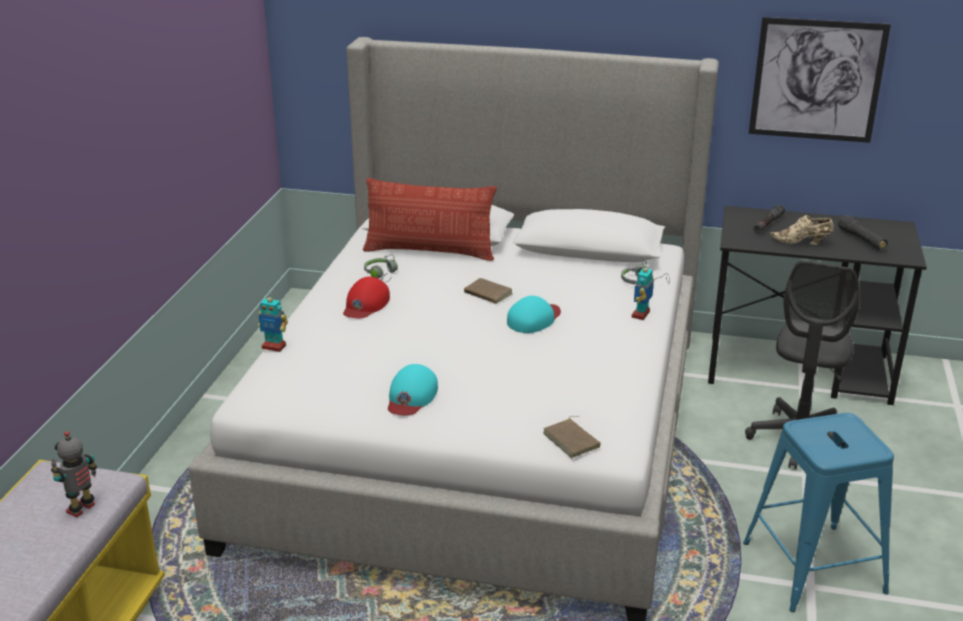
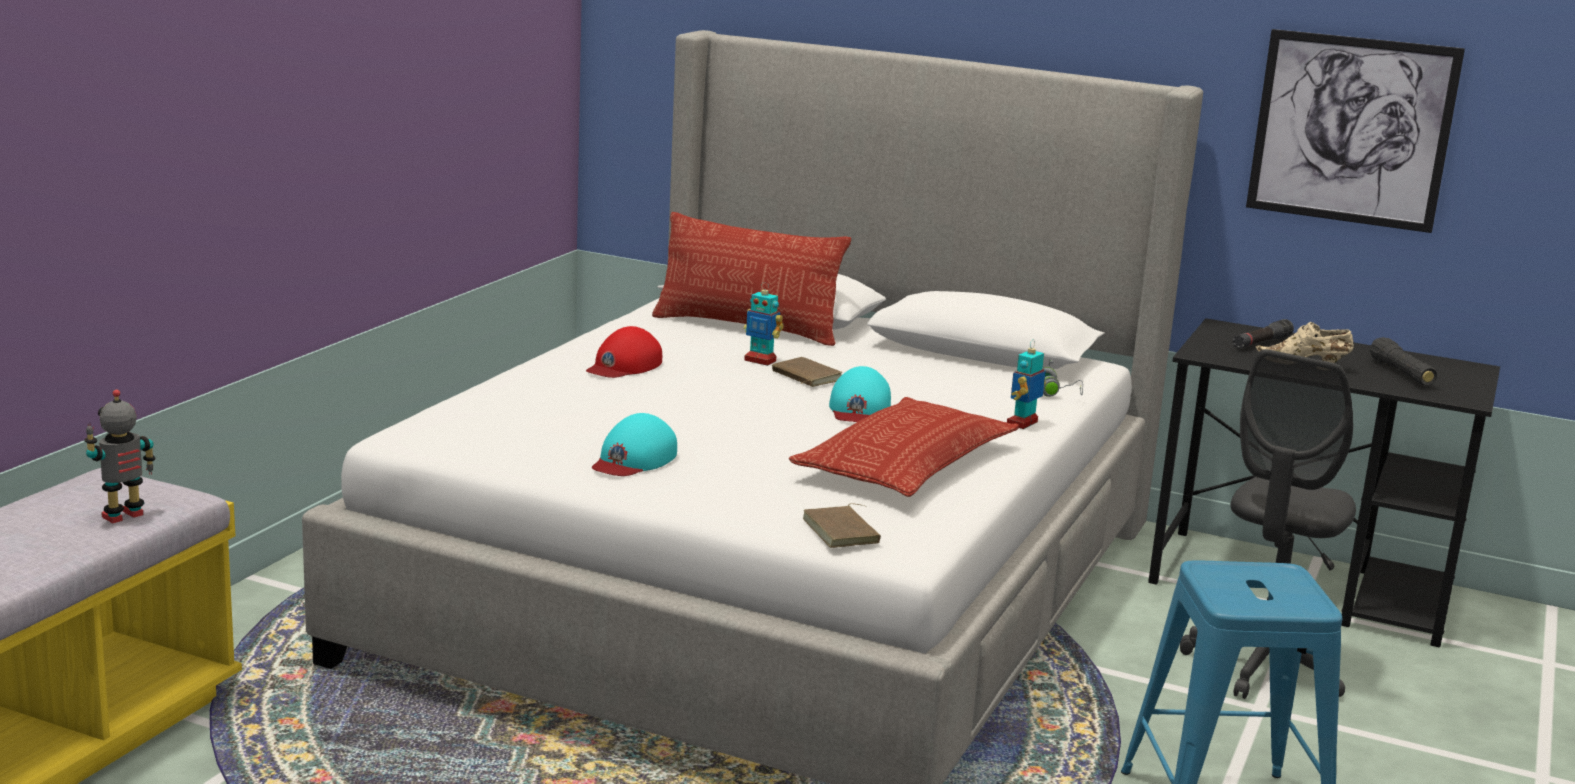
camera: 10 degrees right, 10 degrees down
(274, 346) = (471, 390): toy robot -> toy robot (760, 360)
(382, 275) = (665, 341): grey headphones -> none
(534, 319) = (859, 408): turquoise cap -> turquoise cap turned 135 degrees clockwise
(584, 366) = (906, 463): none -> pillow

